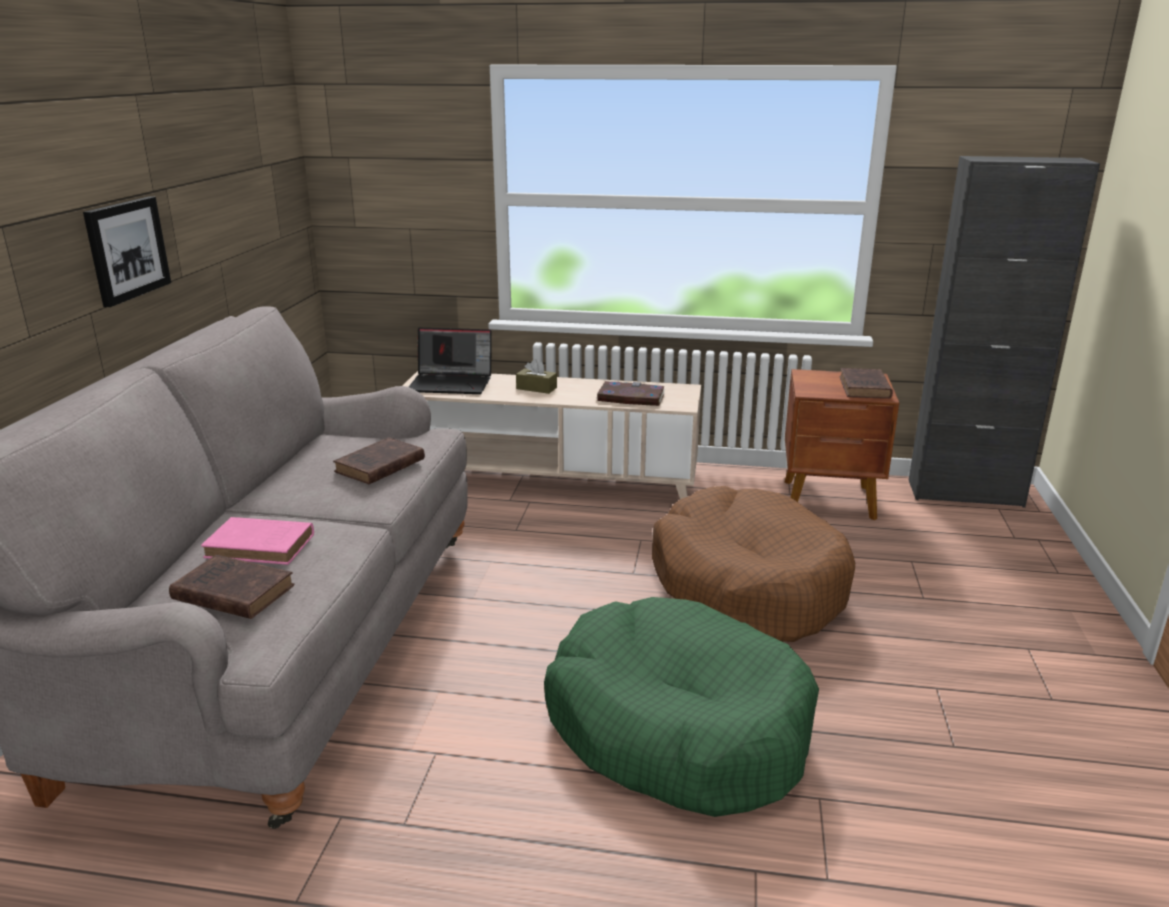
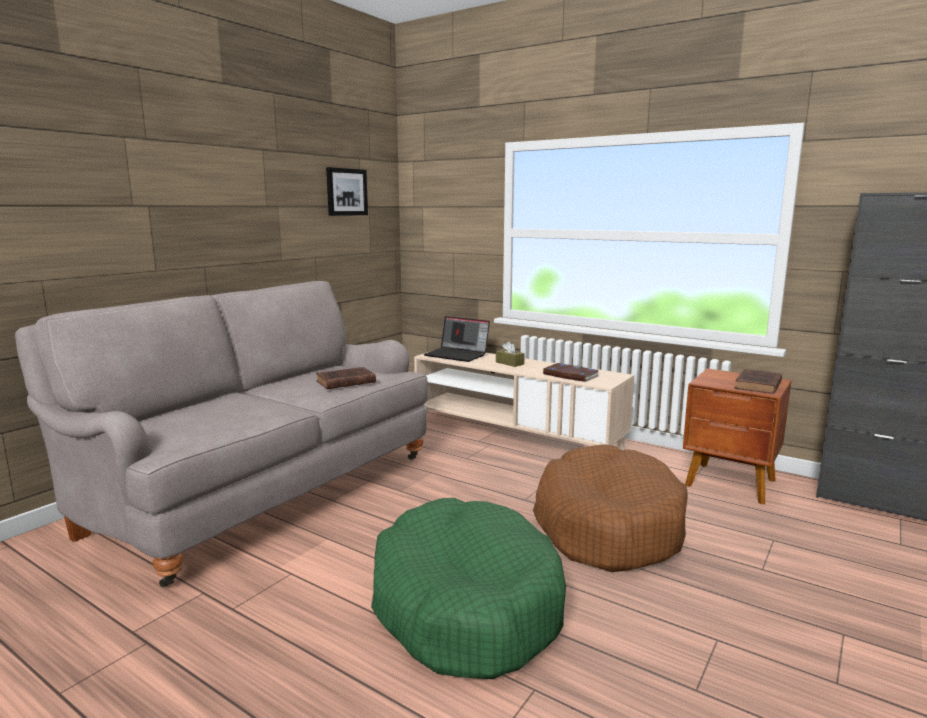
camera: 25 degrees right, 10 degrees down
(126, 249) = (237, 235): picture -> picture (346, 192)
(231, 592) = (183, 424): brown book -> none
(263, 546) = (229, 407): pink book -> none

